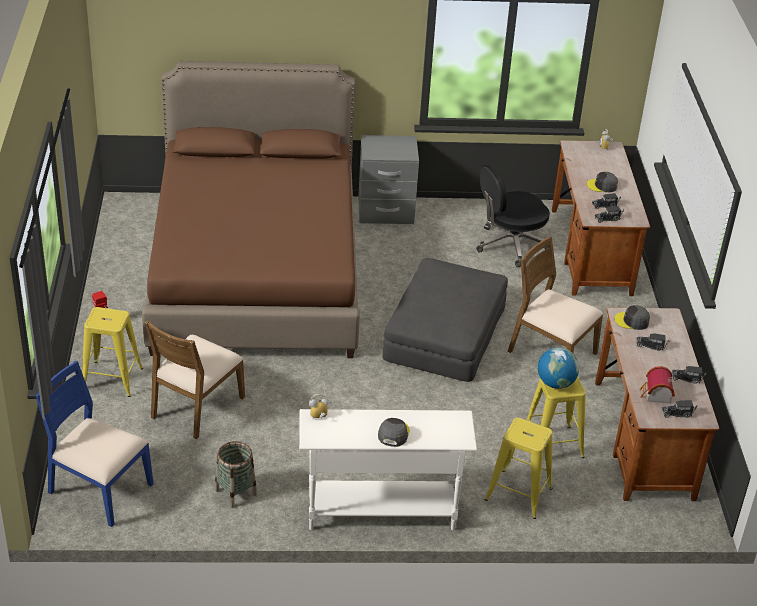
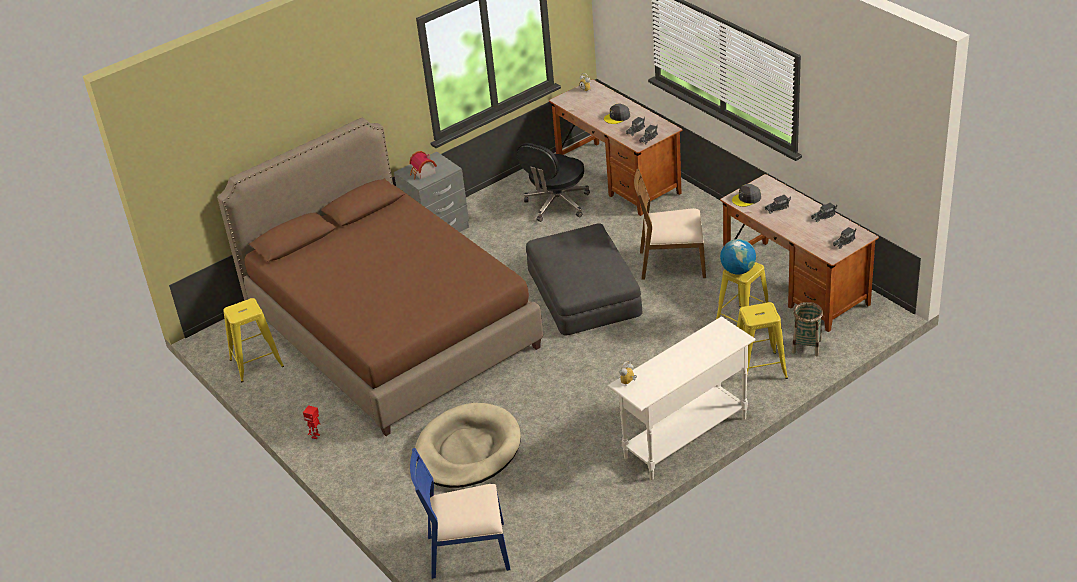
camera: 30 degrees left, 0 degrees up
(112, 379) = (377, 470): yellow stool -> yellow stool (256, 363)
(196, 407) = (467, 450): brown chair -> beige dog bed
(235, 492) = (570, 489): basket -> basket (806, 346)
(393, 433) = (691, 362): grey cap -> none
(656, 395) = (818, 238): toy house -> toy house (423, 173)

